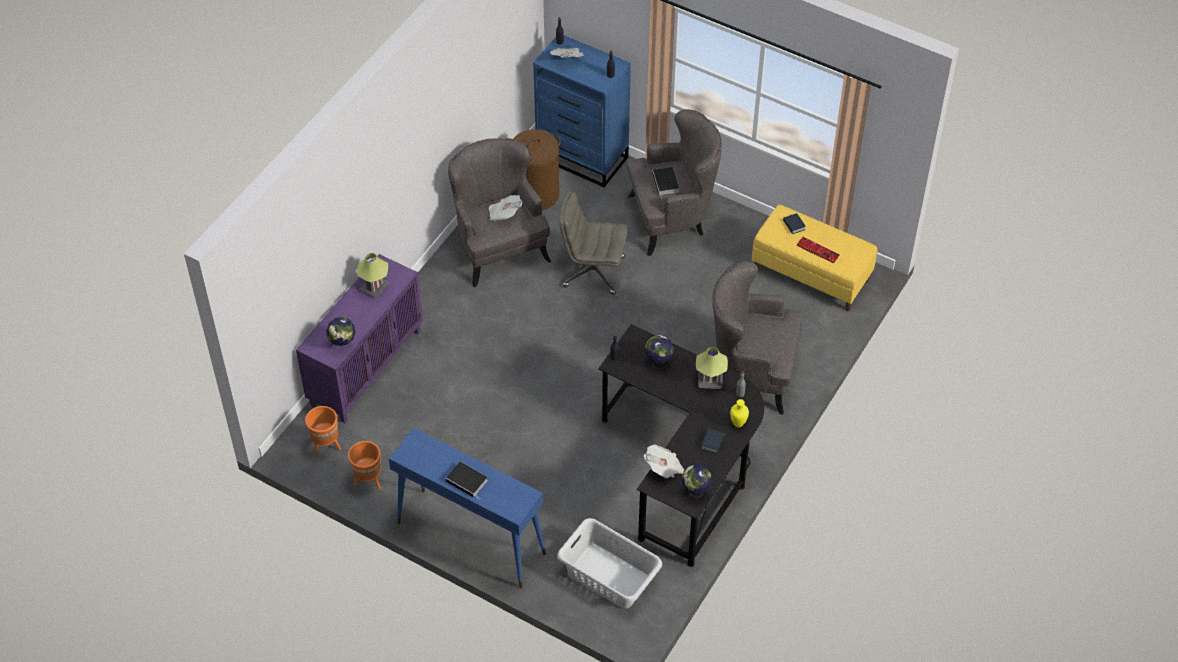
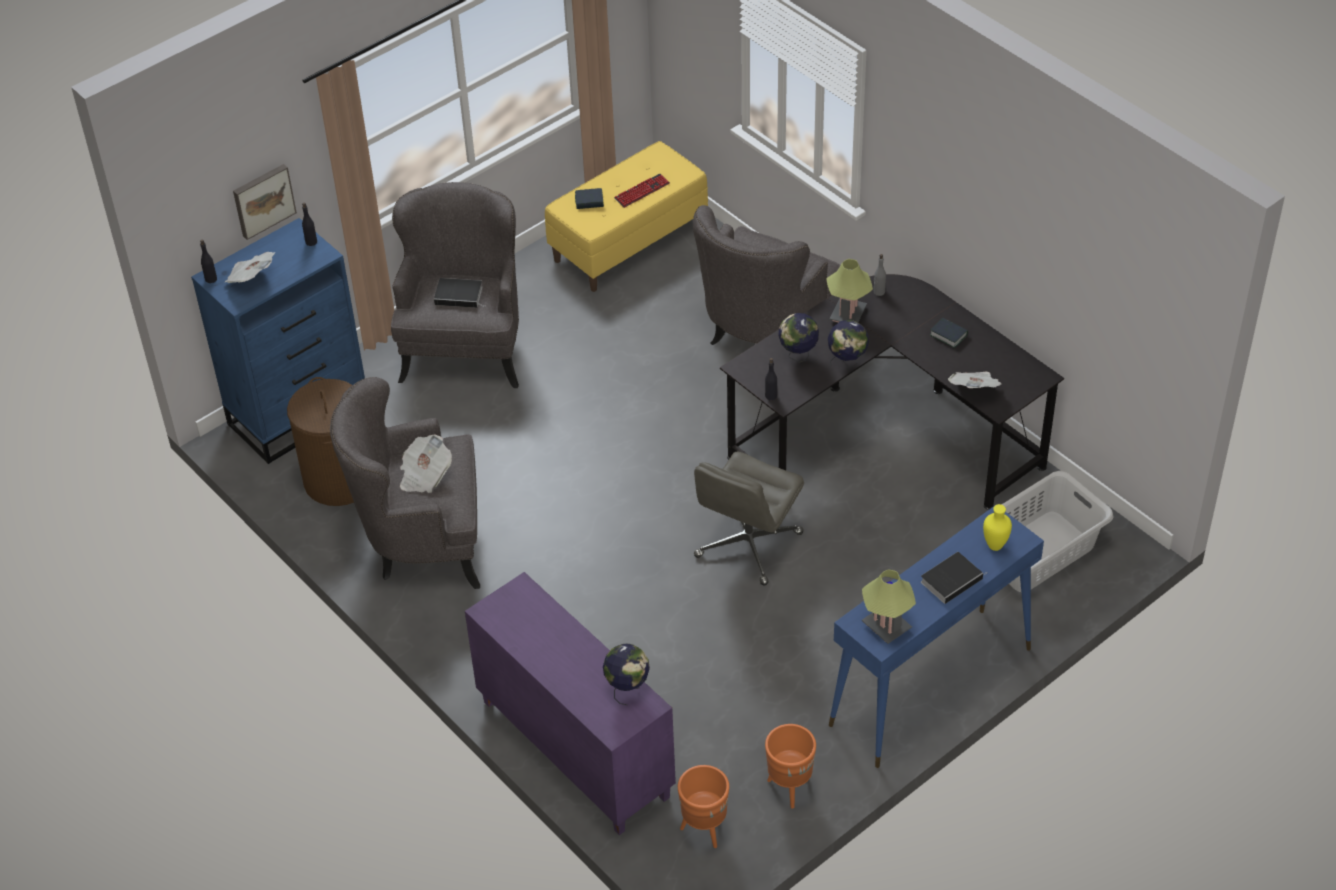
camera: 70 degrees left, 5 degrees down
(375, 288) = (531, 628): table lamp -> table lamp (886, 626)
(593, 271) = (517, 450): grey office chair -> grey office chair (748, 546)
(613, 34) = (263, 200): none -> picture
(695, 492) = (1021, 369): globe -> globe (847, 362)
(737, 424) = (927, 306): yellow vase -> yellow vase (994, 546)

